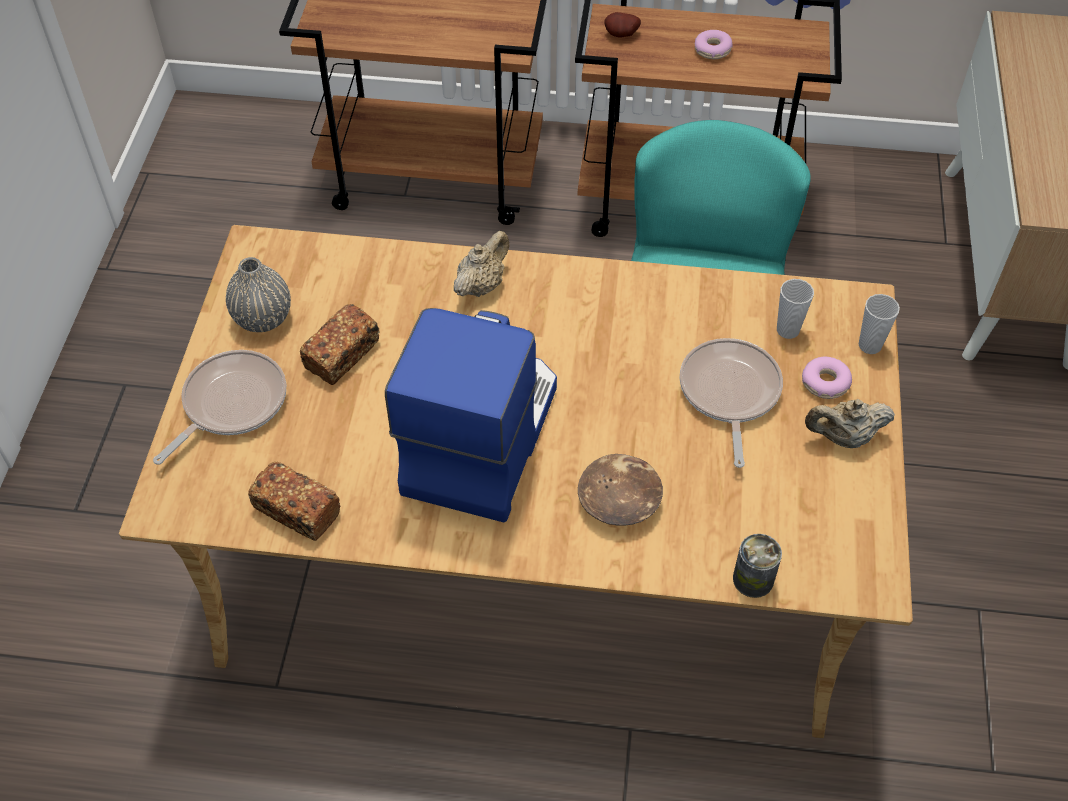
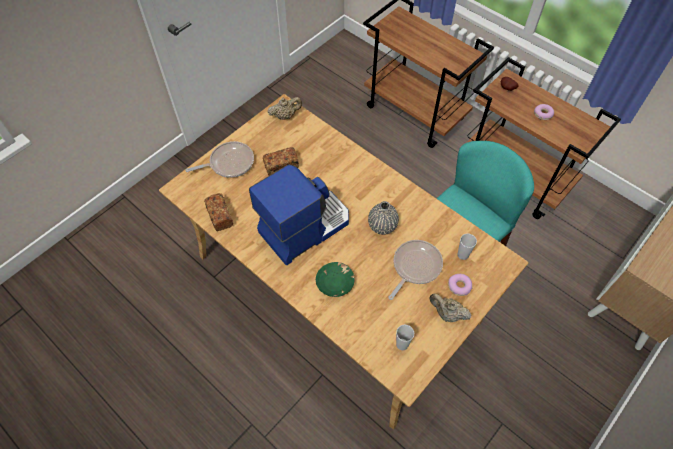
camera: 35 degrees right, 5 degrees up
(263, 318) = (265, 136): grey vase -> grey vase (382, 226)
(481, 285) = (354, 166): beige teapot -> beige teapot (285, 116)
(620, 500) = (335, 283): brown bowl -> green bowl
(753, 579) = (359, 347): can -> none
(869, 345) = (493, 282): cup -> cup (402, 344)

